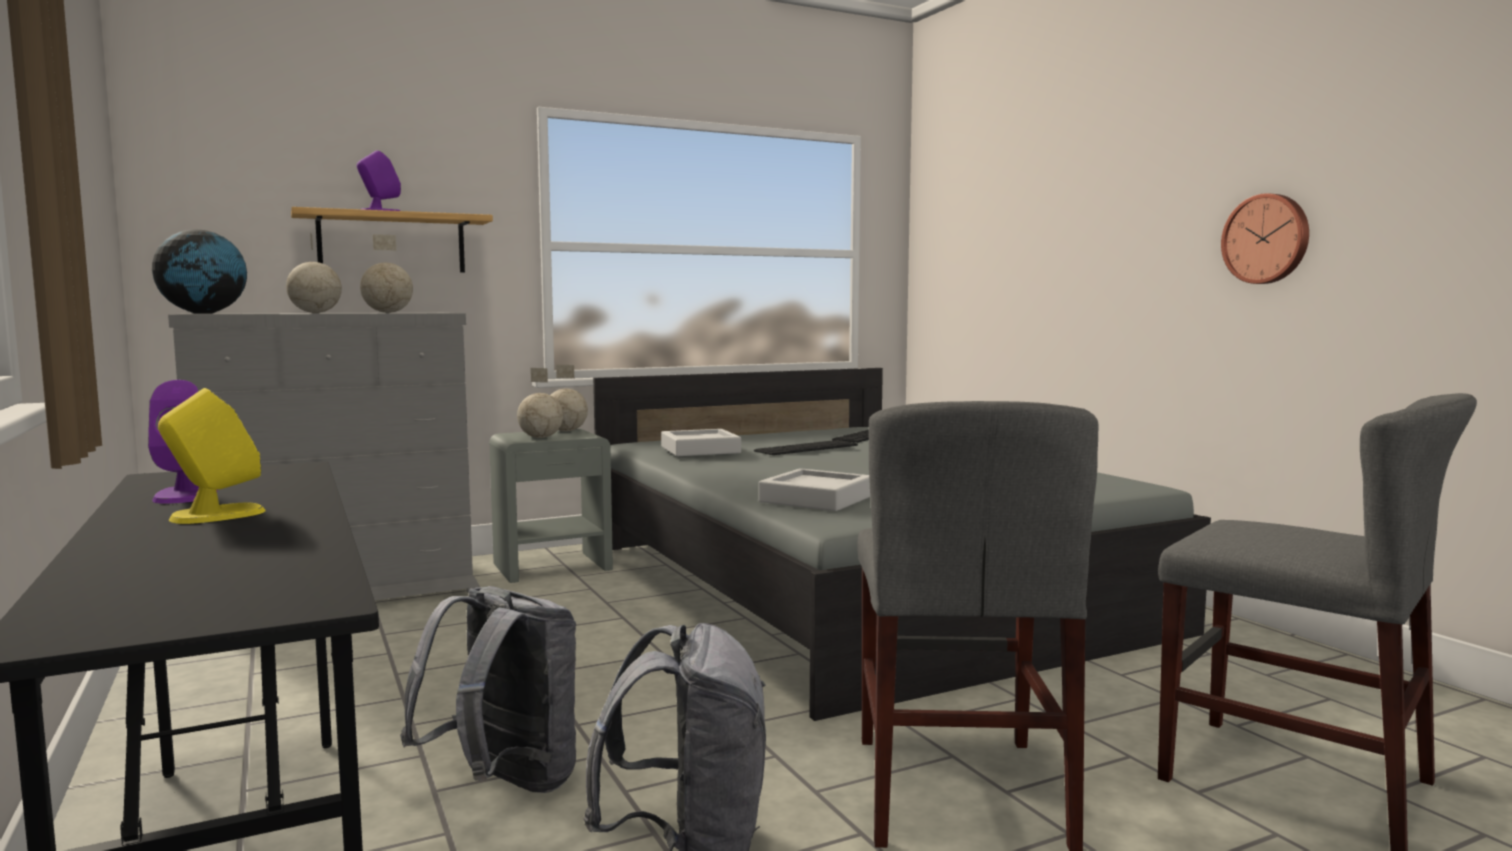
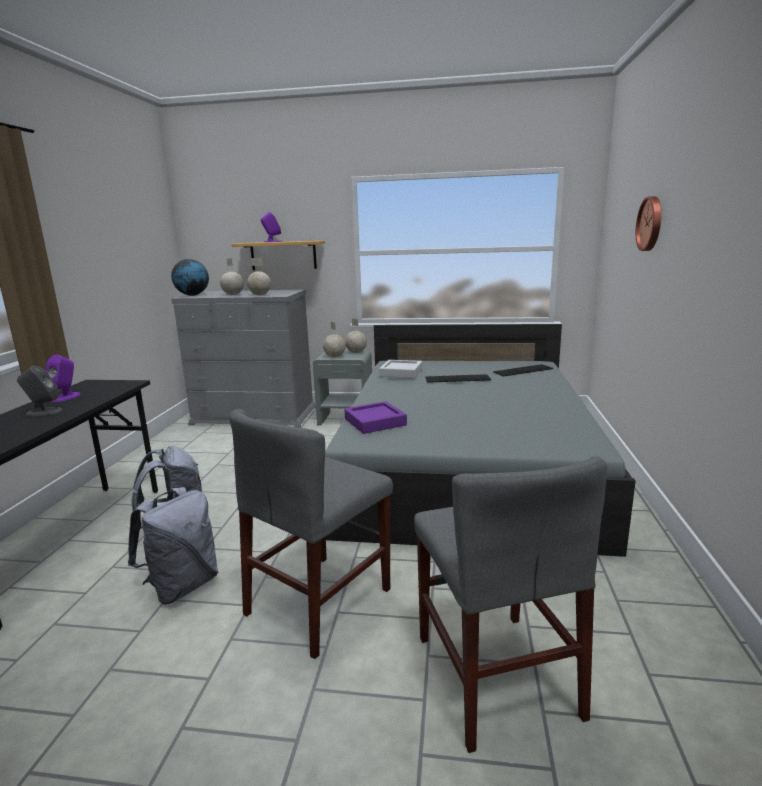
camera: 35 degrees right, 10 degrees up
(216, 515) = (43, 412): yellow speaker -> grey speaker
(816, 499) = (375, 422): grey tray -> purple tray
(1267, 239) = (728, 273): wall clock -> wall clock (651, 224)

